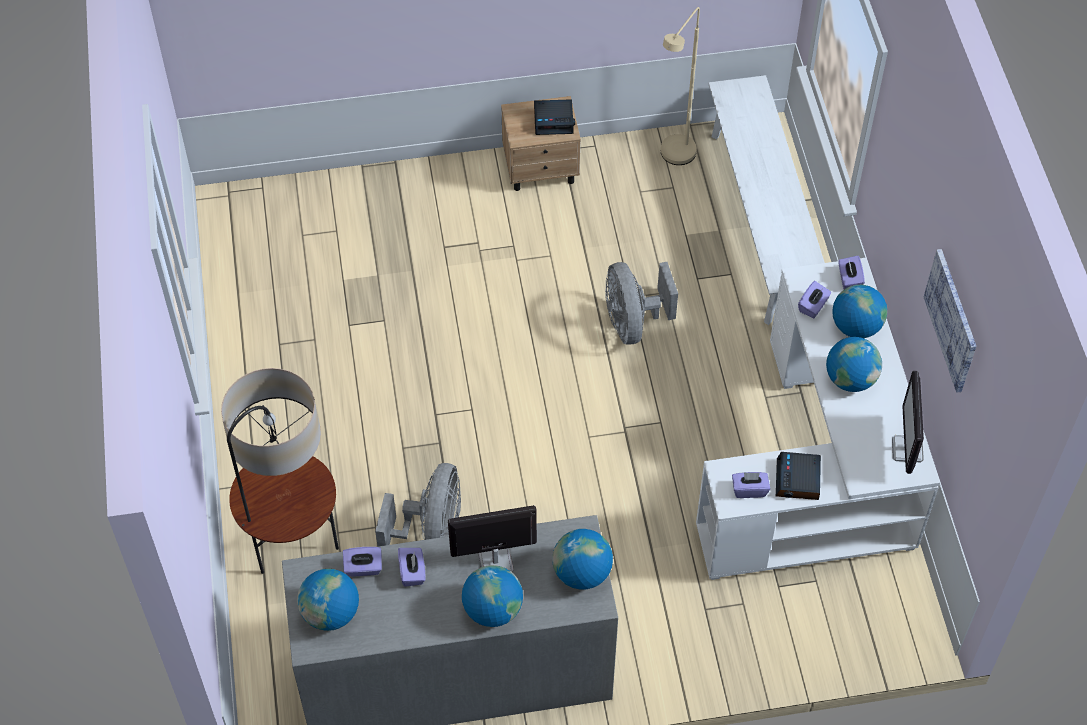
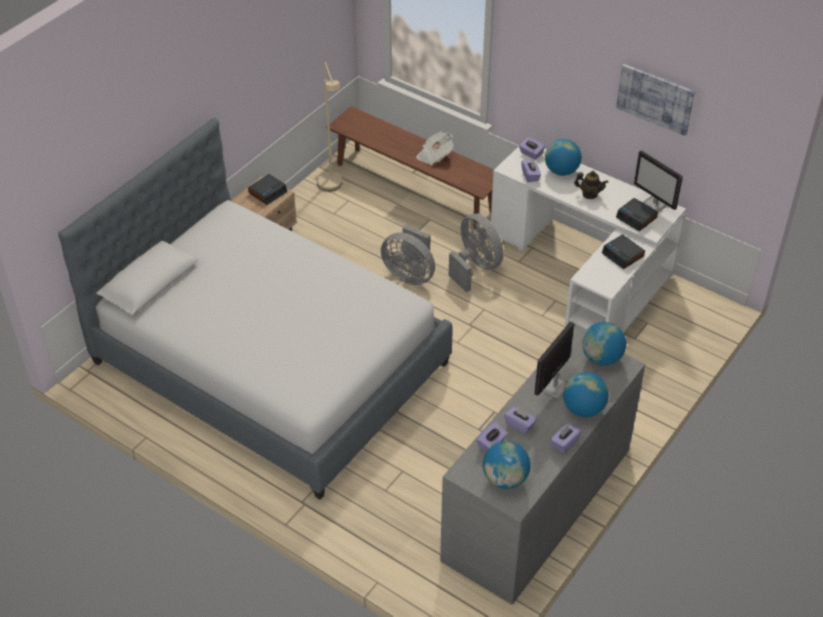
camera: 45 degrees left, 10 degrees down
(294, 547) = (370, 517): floor lamp -> none
(389, 313) = (270, 363): none -> bed
(431, 530) = (434, 448): grey fan -> grey fan (475, 267)
(749, 490) = (608, 275): purple tissue box -> purple tissue box (564, 443)
(761, 223) = (414, 187): white bench -> brown bench
(780, 202) = (434, 156): none -> newspaper
(850, 379) = (589, 194): globe -> teapot
(866, 449) = (637, 218): none -> alarm clock

